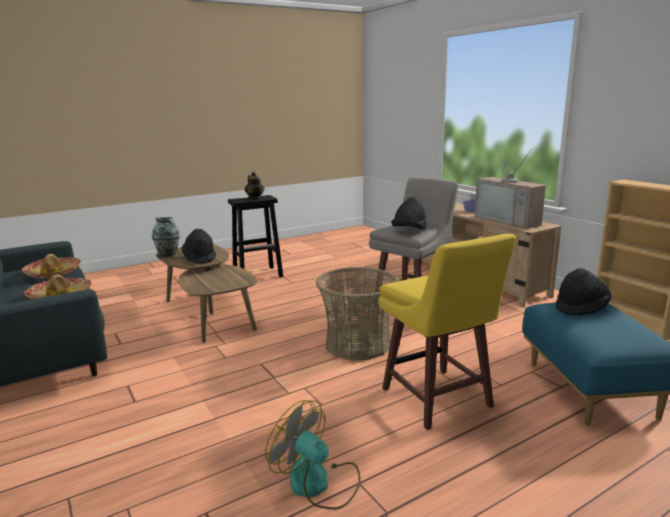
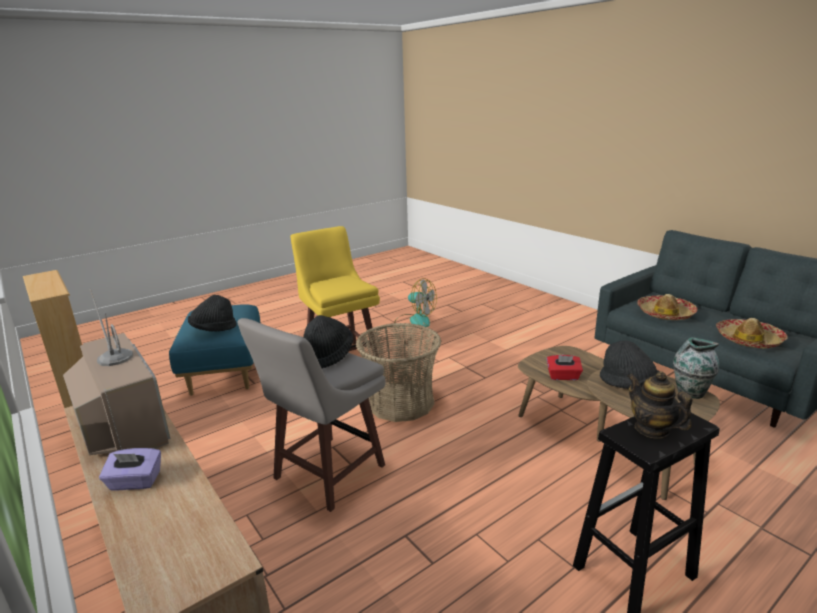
camera: 175 degrees right, 5 degrees up
(229, 274) = (563, 376): none -> red tissue box

